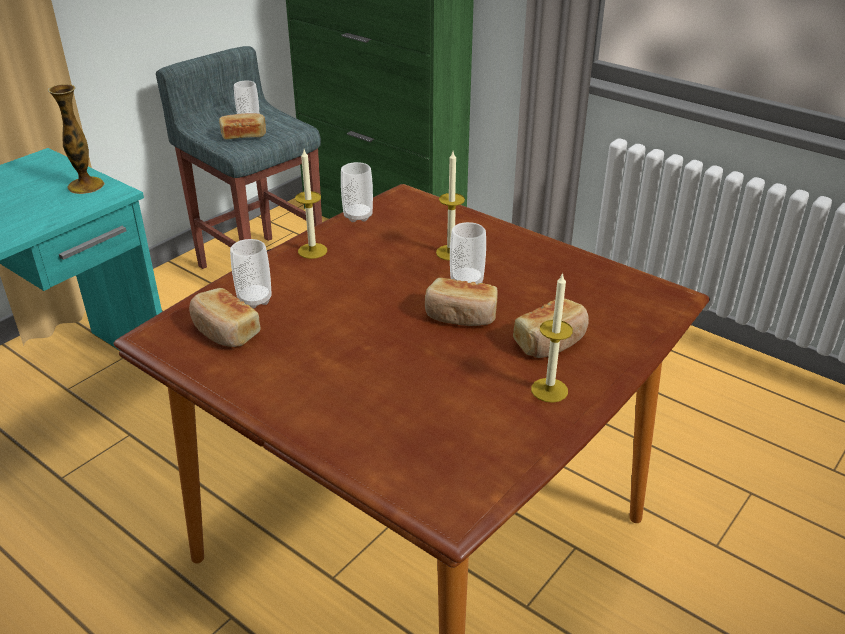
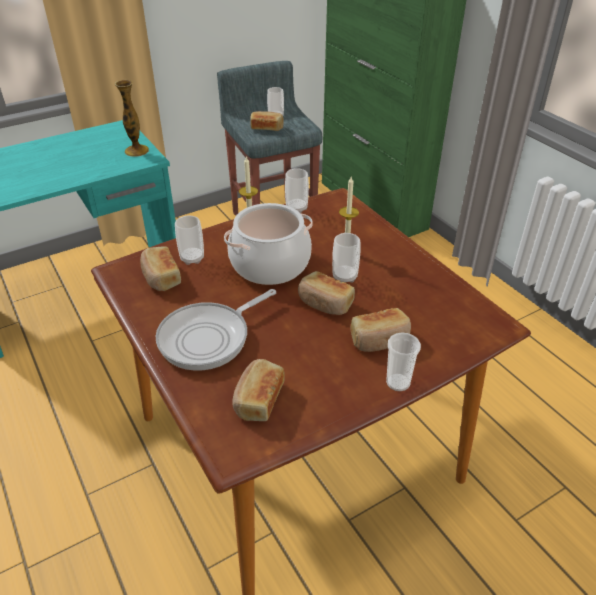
camera: 20 degrees right, 5 degrees up
(337, 388) = (209, 338): none -> frying pan
(364, 286) = (270, 264): none -> cooking pot
(445, 443) = (258, 399): none -> bread
(549, 390) = (355, 378): candle -> none
(601, 382) = (398, 382): none -> cup

